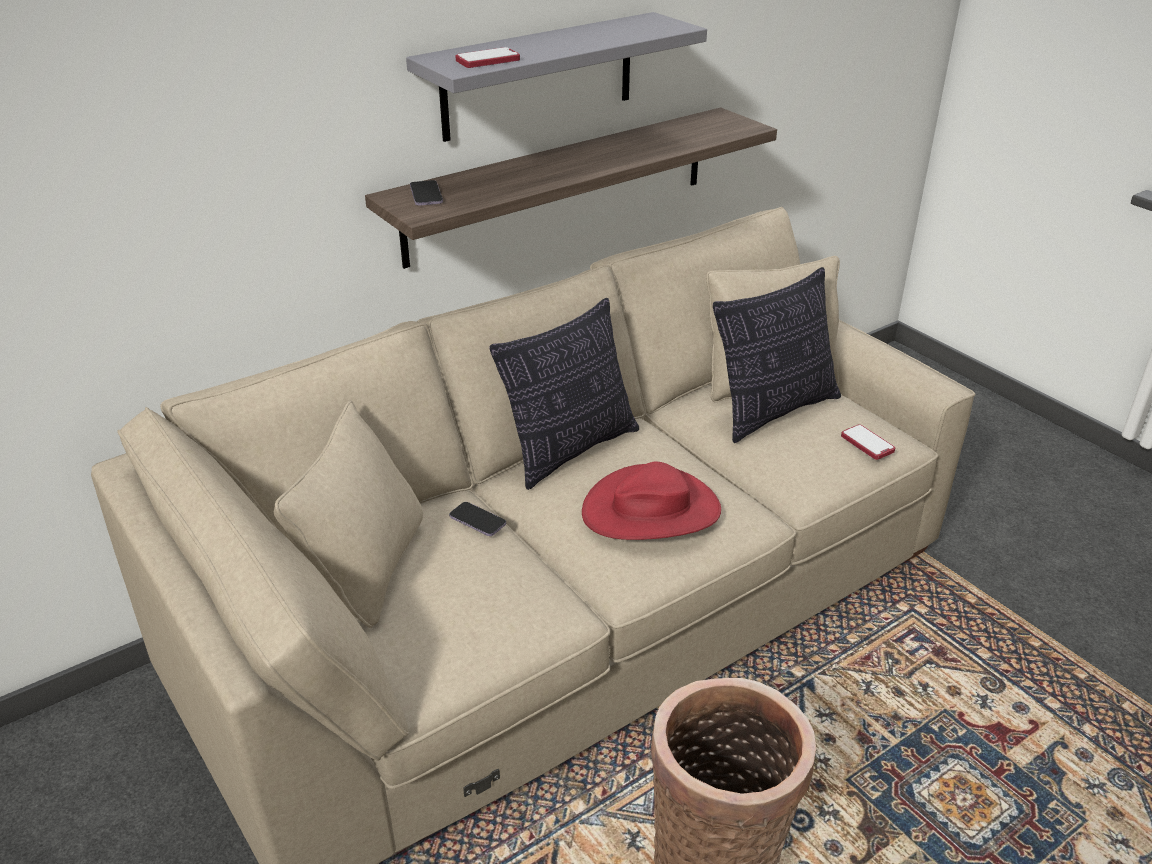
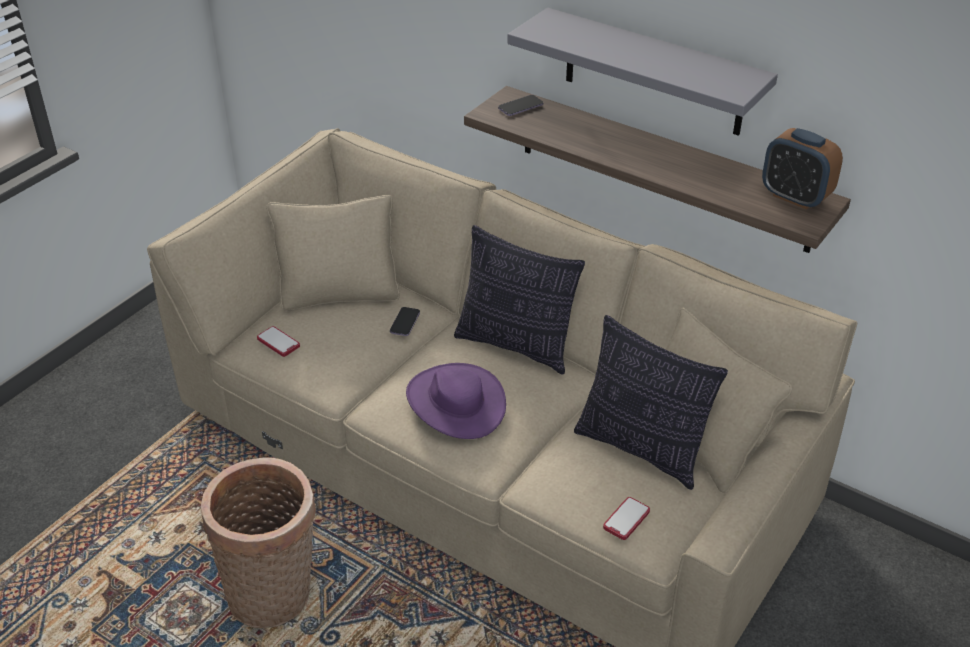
camera: 70 degrees right, 5 degrees up
(488, 60) = (561, 36): phone -> phone (278, 342)
(651, 510) = (456, 402): red hat -> purple hat
(706, 122) = (795, 197): none -> alarm clock

